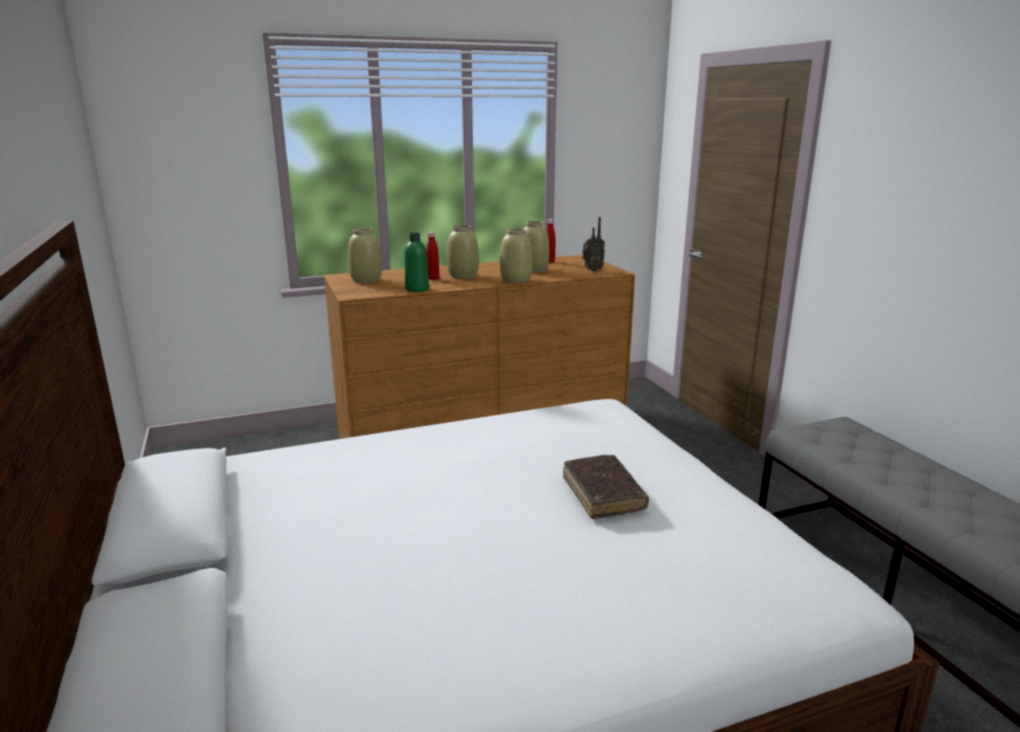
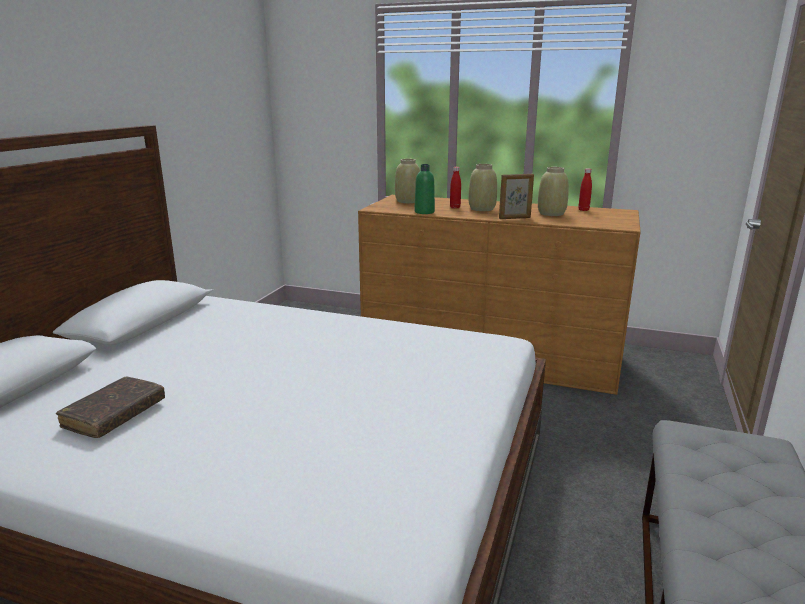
camera: 40 degrees right, 0 degrees up
(516, 280) = (515, 218): beige vase -> picture frame
(591, 270) = (604, 222): radio -> none
(603, 494) = (370, 398): brown book -> brown book (115, 415)

